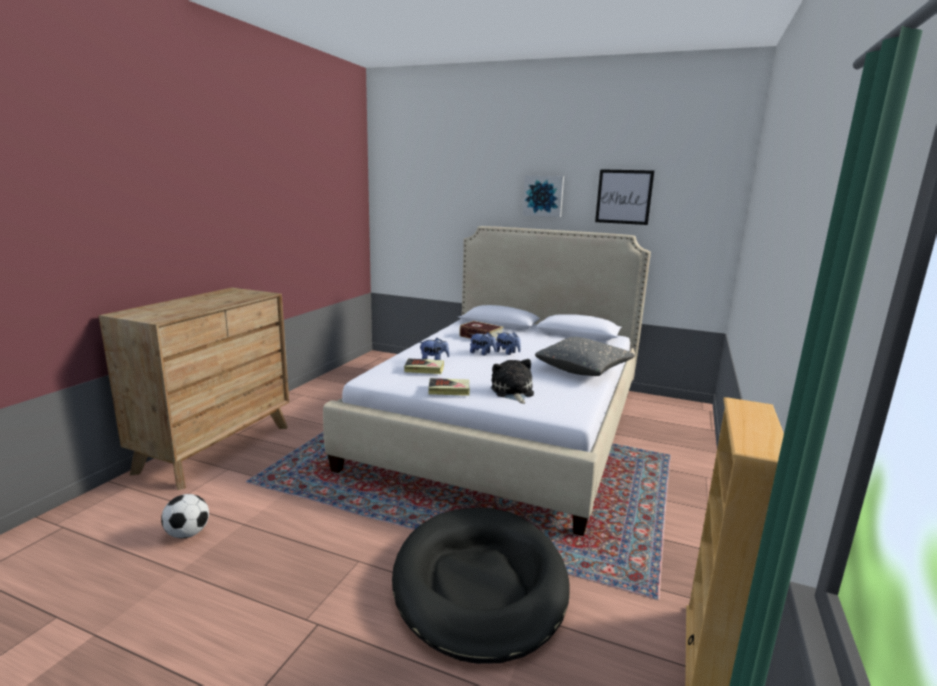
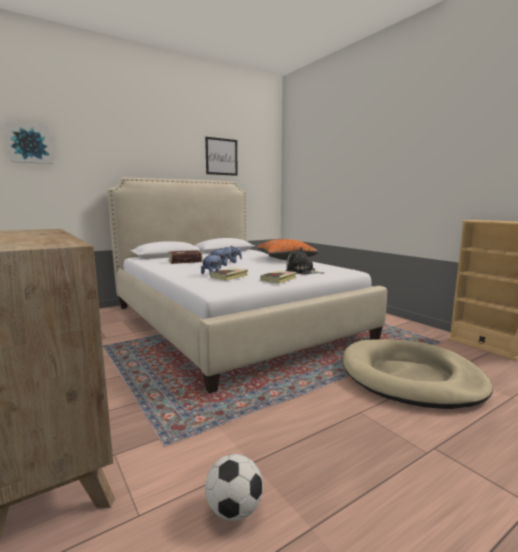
camera: 55 degrees left, 5 degrees down
(480, 584) = (410, 377): black dog bed -> beige dog bed
(543, 196) = (167, 154): picture -> picture (30, 144)
(583, 369) = (285, 259): grey pillow -> orange pillow

